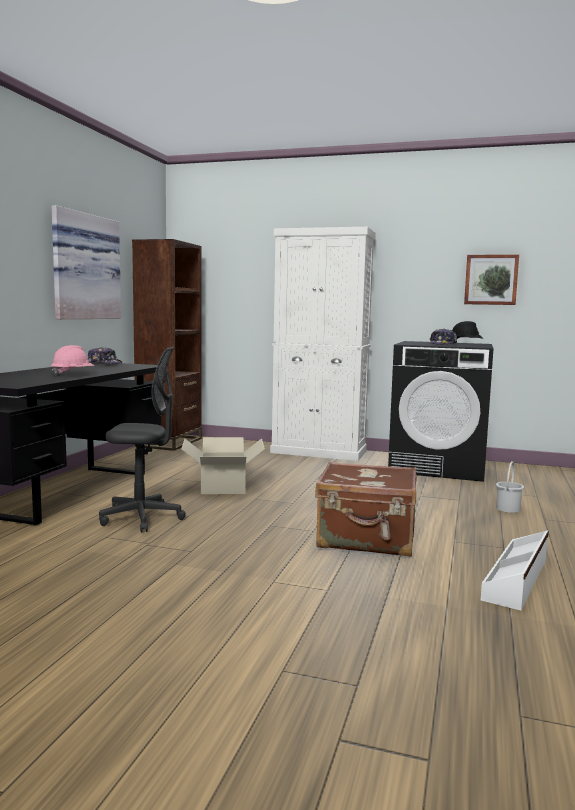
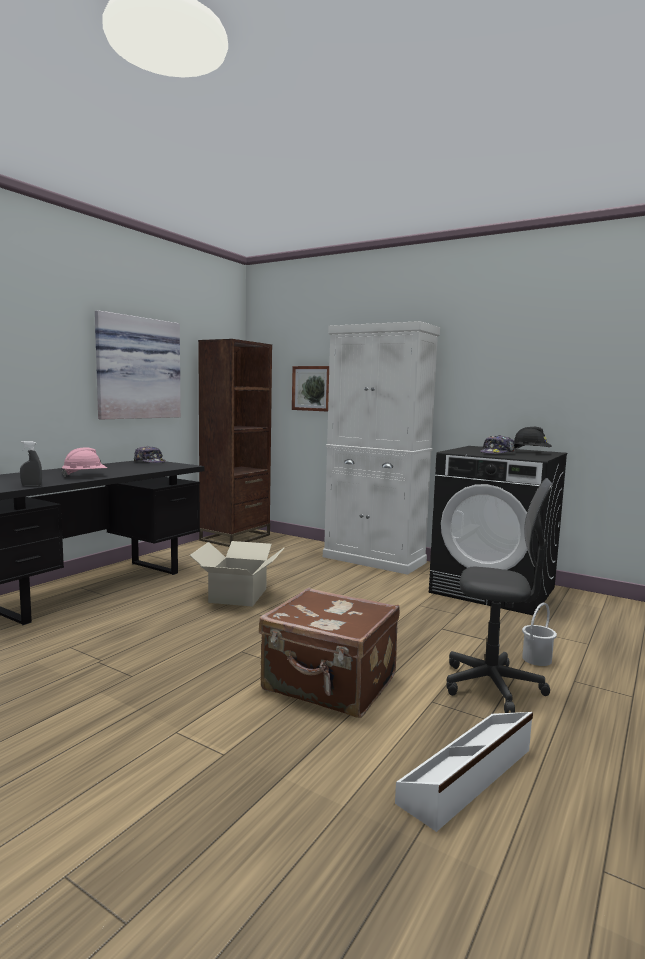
camera: 15 degrees right, 0 degrees up
(43, 382) = (31, 486): none -> grey spray bottle
(142, 518) = (125, 627): grey office chair -> grey office chair (492, 686)
(491, 279) = (569, 378): picture -> picture (312, 388)

